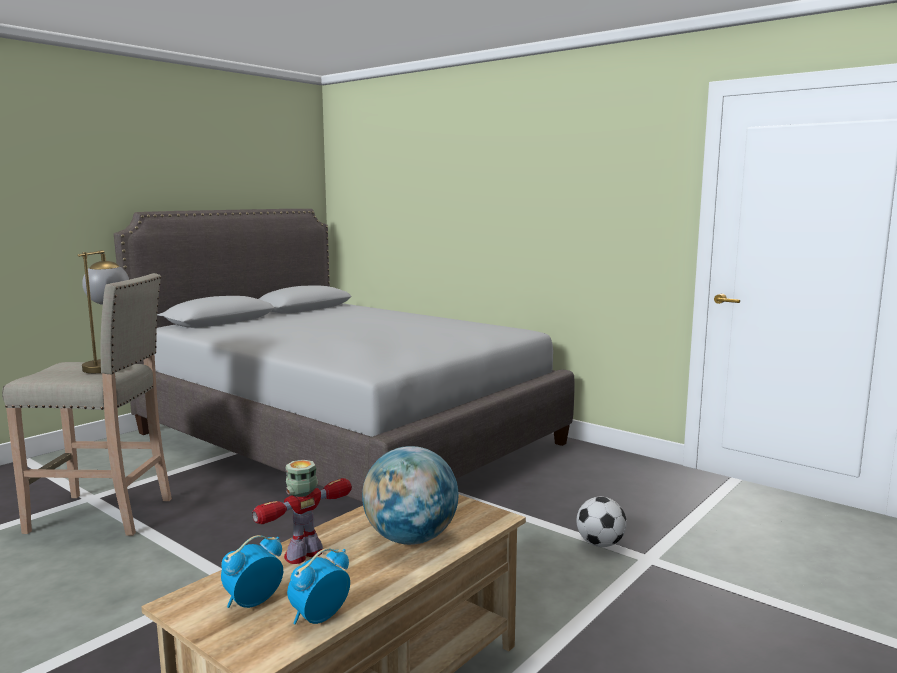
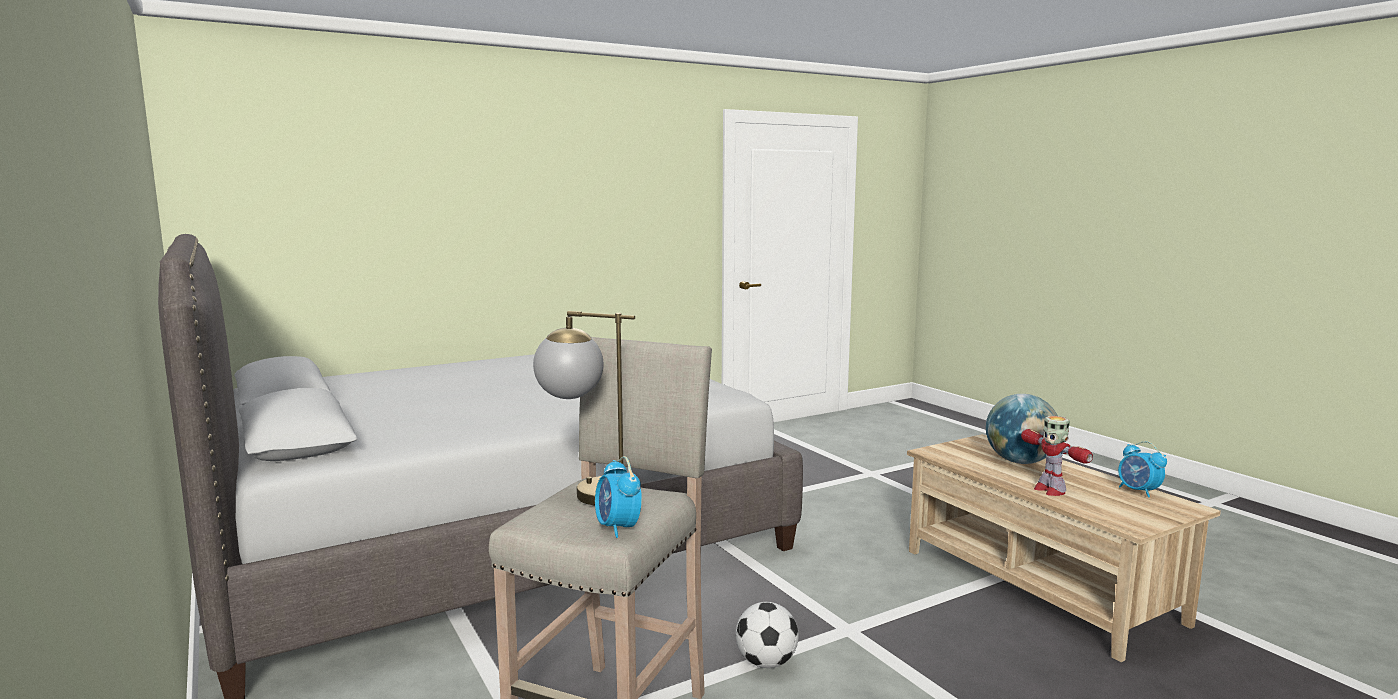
camera: 70 degrees left, 0 degrees up
(252, 602) = (1125, 507): alarm clock -> alarm clock (618, 528)
(600, 544) = (843, 481): football -> football (766, 662)

